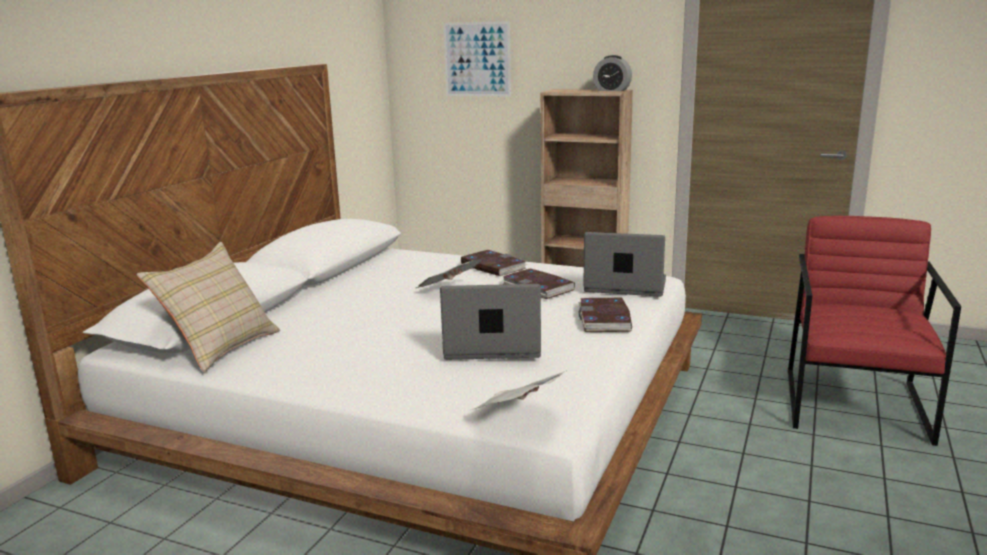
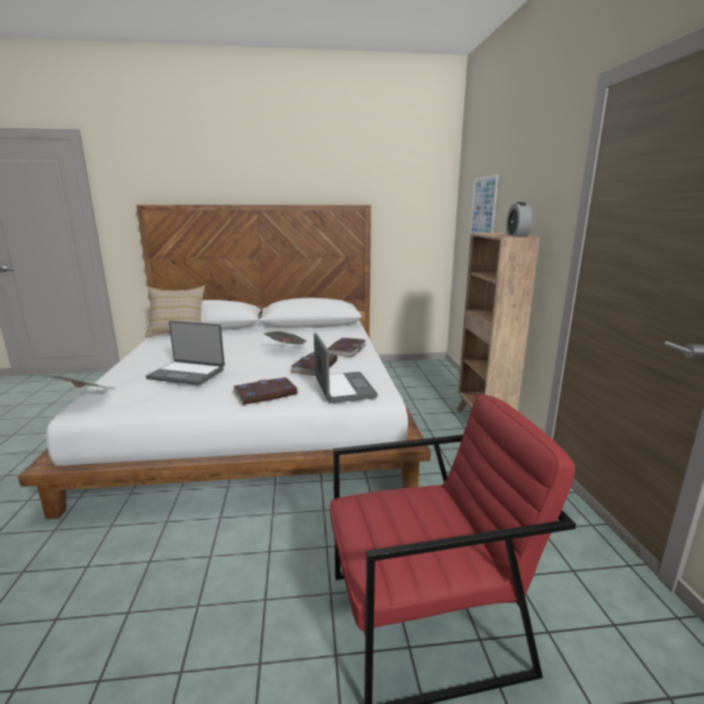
camera: 60 degrees right, 0 degrees up
(492, 346) = (187, 373): laptop -> laptop turned 135 degrees clockwise

